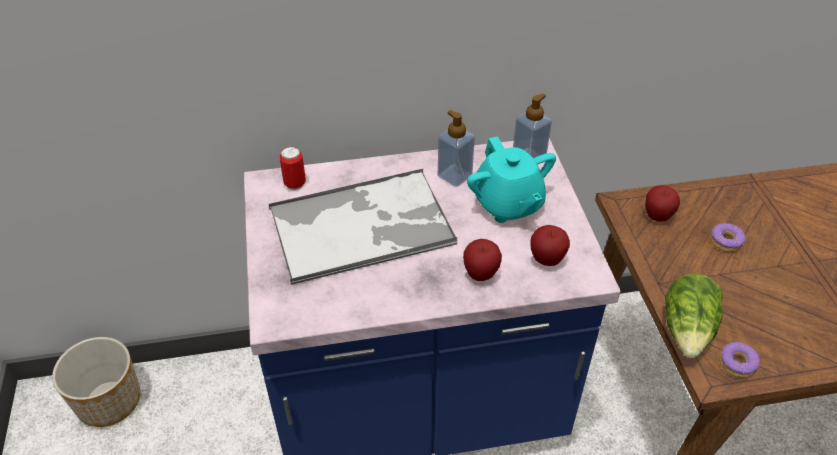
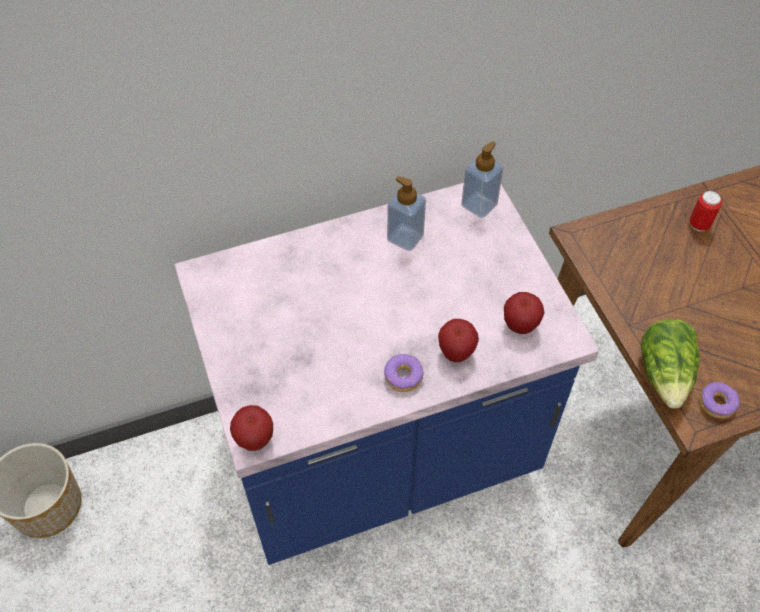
camera: 10 degrees left, 10 degrees up
(295, 184) = (235, 271): can -> can (699, 224)
(363, 226) = (321, 313): tray -> none
(508, 204) = (468, 265): turquoise teapot -> none
(657, 217) = (617, 247): apple -> apple (255, 440)
(726, 242) = (689, 267): donut -> donut (404, 377)

